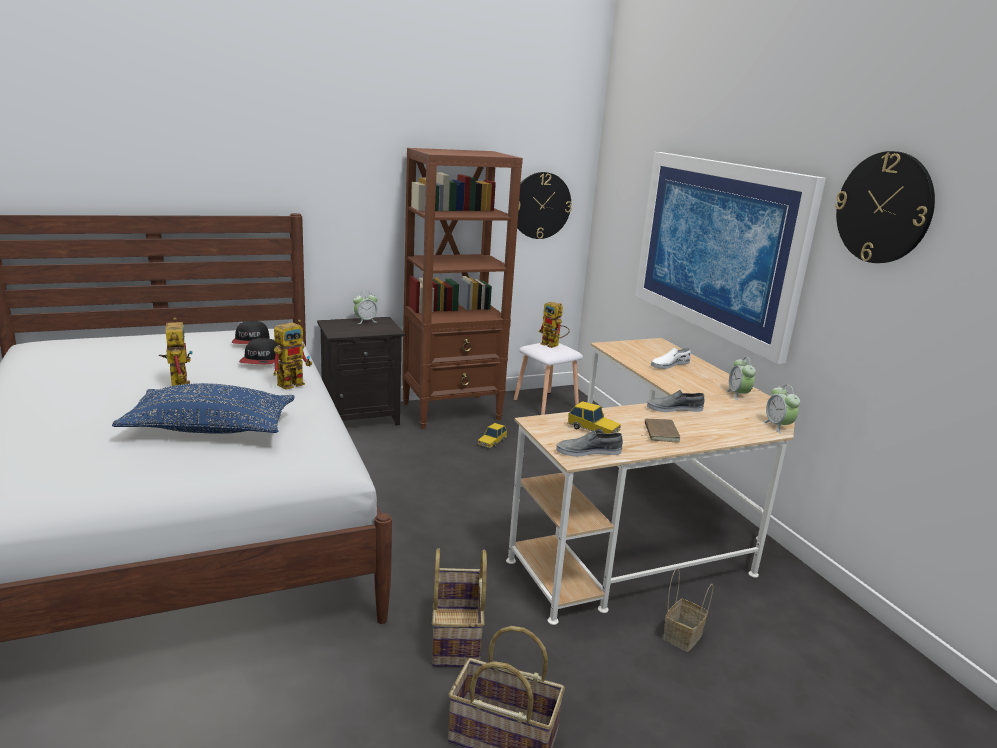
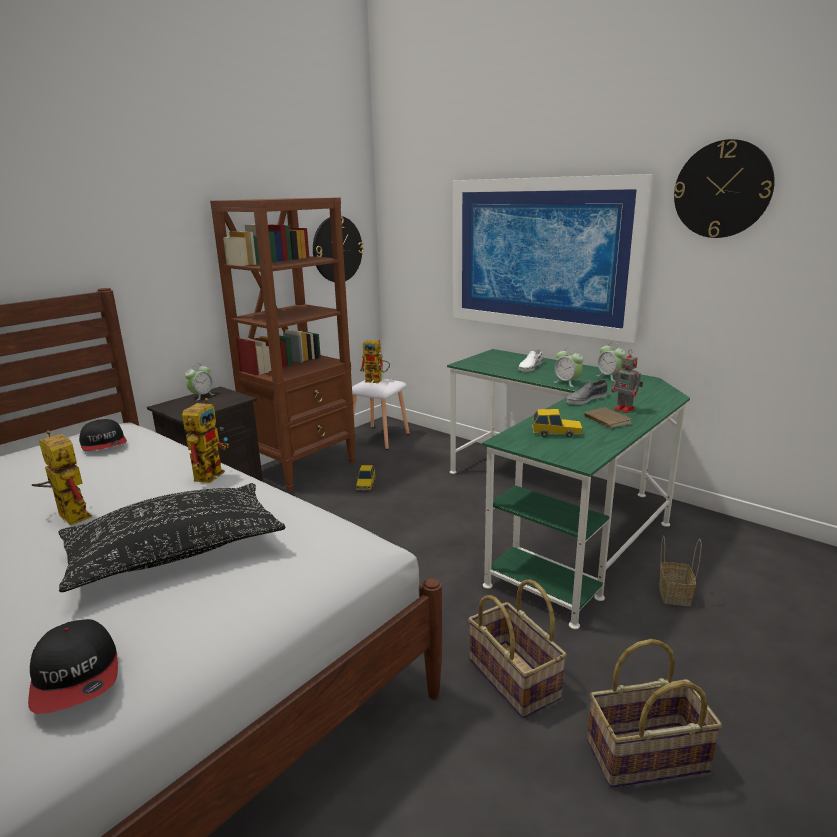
camera: 25 degrees left, 0 degrees up
(210, 428) = (176, 552): blue pillow -> black pillow
(261, 360) = (142, 460): cap -> cap (76, 676)
(588, 451) = (582, 452): grey shoe -> none
(648, 527) = (559, 514): beige desk -> green desk
(698, 428) = (625, 409): none -> toy robot
(778, 426) = (669, 392): alarm clock -> alarm clock (567, 383)

